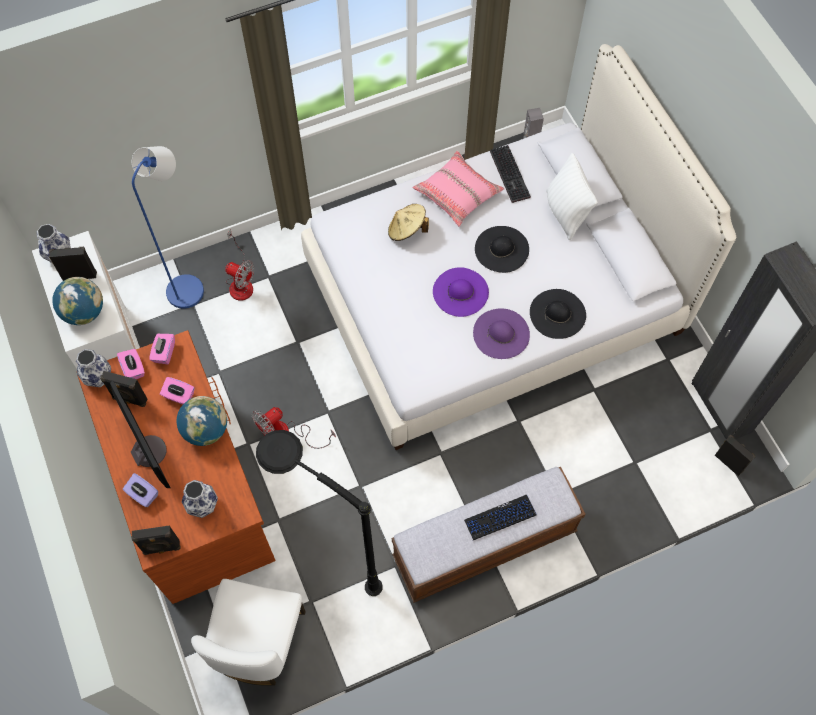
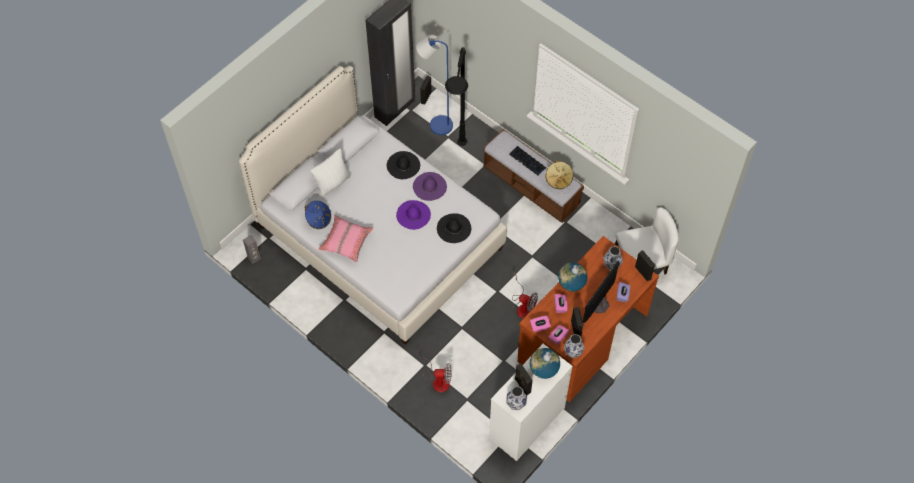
camera: 115 degrees left, 5 degrees down
(189, 286) = (455, 408): blue floor lamp -> blue floor lamp (436, 125)
(240, 282) = (437, 379): fan -> fan turned 90 degrees clockwise
(326, 557) = (580, 255): black floor lamp -> black floor lamp (458, 167)
(407, 230) = (386, 256): beige hat -> beige hat (558, 180)
(501, 249) = (374, 205): black hat -> black hat (454, 228)
(511, 175) = (318, 219): keyboard -> blue hat

